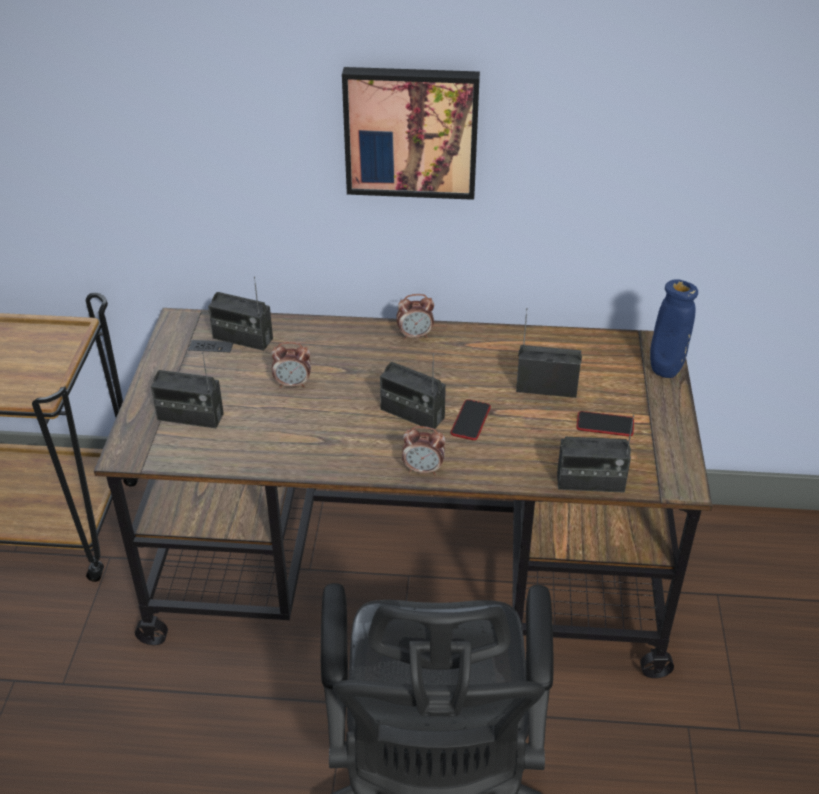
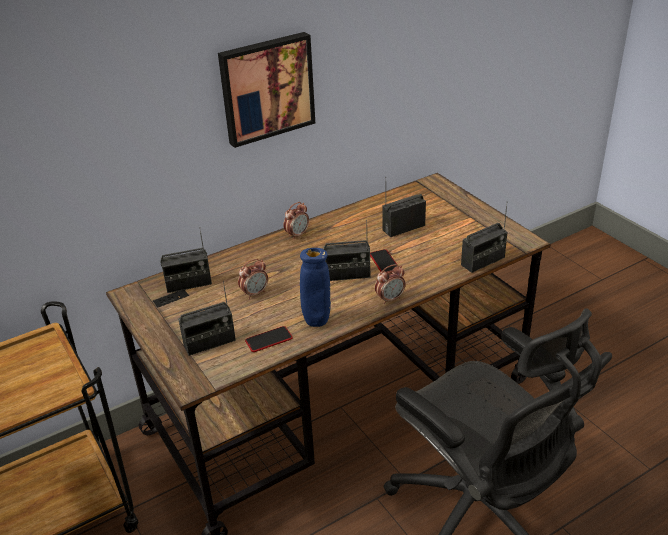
camera: 35 degrees left, 5 degrees down
(605, 425) = (455, 231): phone -> phone (269, 340)
(665, 372) = (453, 194): blue vase -> blue vase (317, 322)

